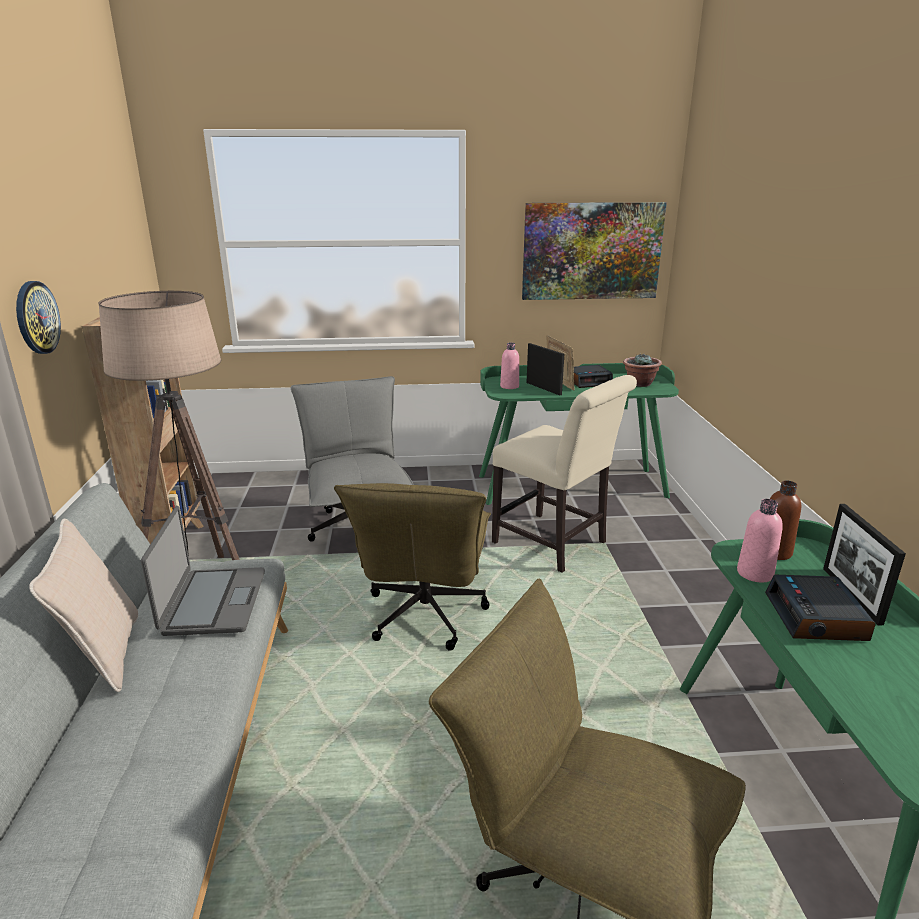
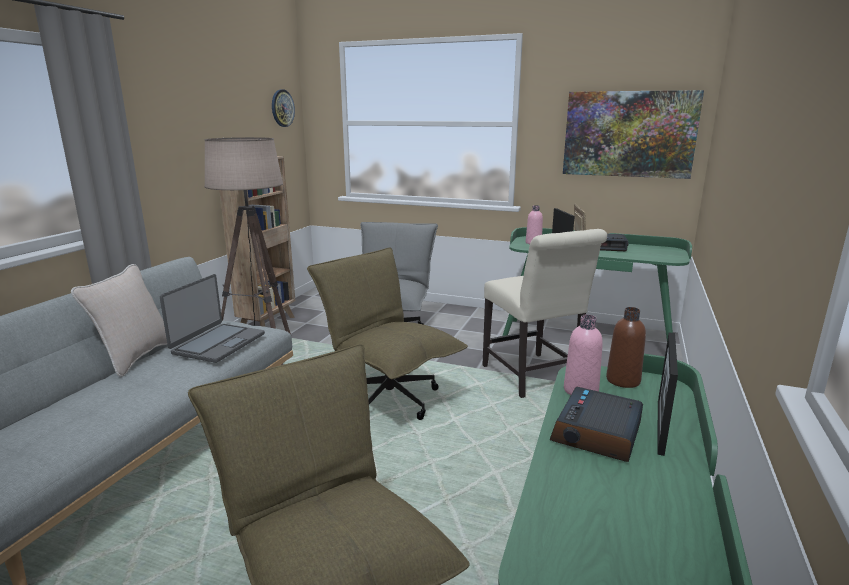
camera: 25 degrees right, 5 degrees down
(36, 317) = (176, 147): wall clock -> wall clock (282, 108)
(425, 612) = (390, 399): beige office chair -> beige office chair turned 105 degrees clockwise
(639, 384) = (655, 253): potted plant -> none

